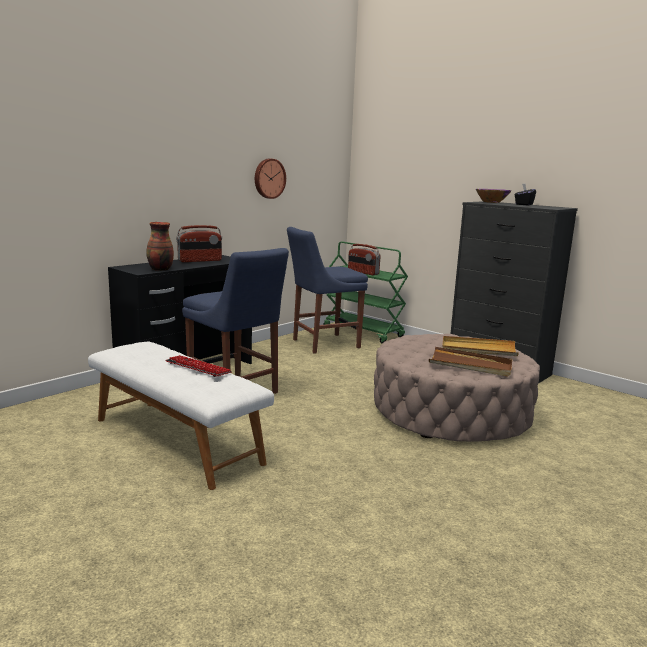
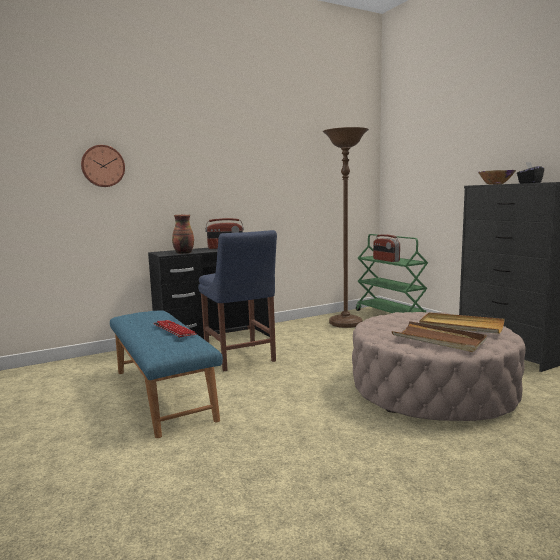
camera: 20 degrees right, 5 degrees down
(175, 441) = (161, 394): white bench -> blue bench
(269, 178) = (296, 180): wall clock -> wall clock (103, 166)
(322, 344) = (345, 323): blue chair -> brown floor lamp

